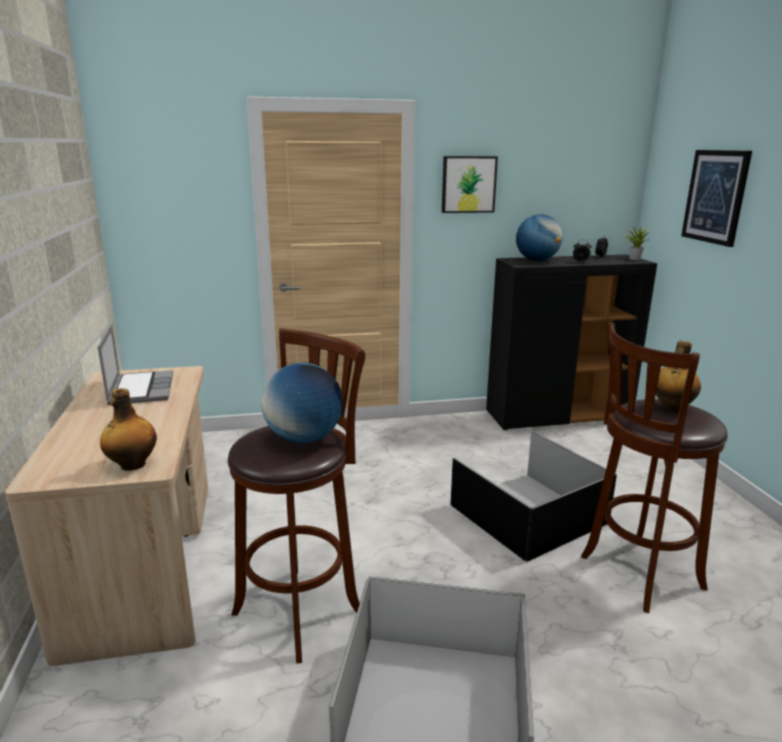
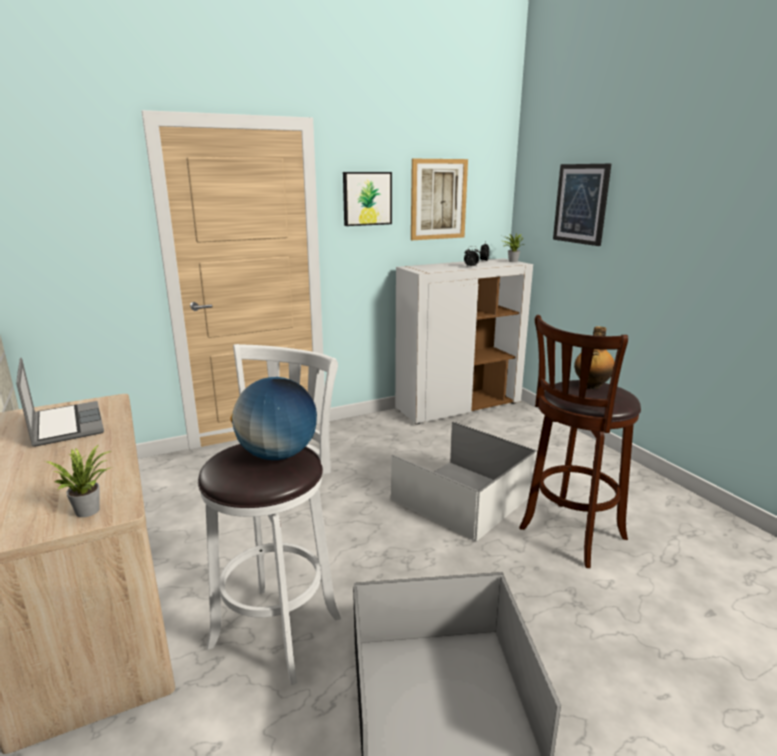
camera: 15 degrees left, 0 degrees up
(132, 465) = (90, 509): bottle -> potted plant
(302, 608) = (280, 626): brown stool -> white stool
(529, 513) = (463, 496): black storage box -> white storage box
(537, 260) = (433, 267): globe -> none
(551, 186) = (438, 199): none -> picture
(558, 416) = (458, 406): black cabinet -> white cabinet

